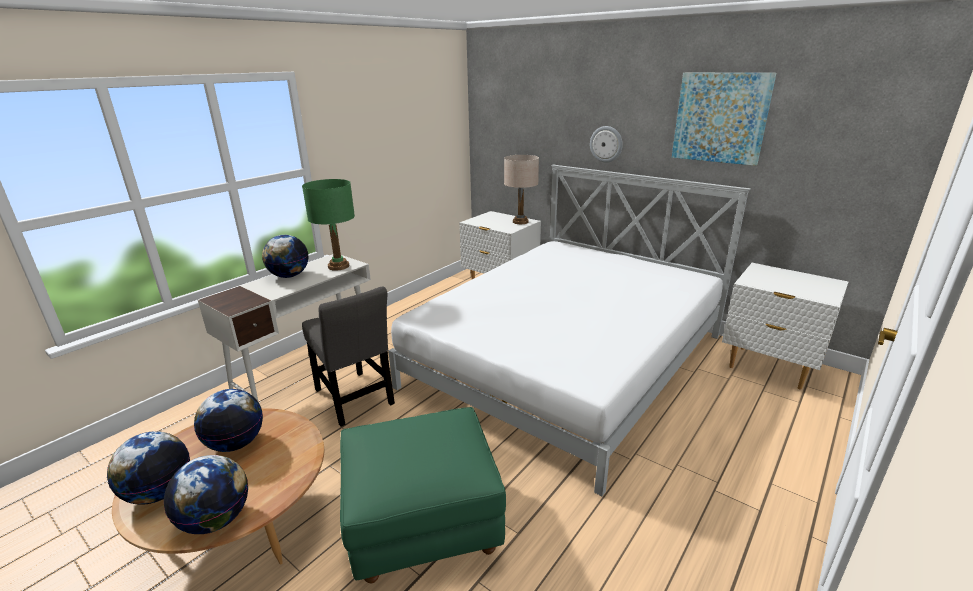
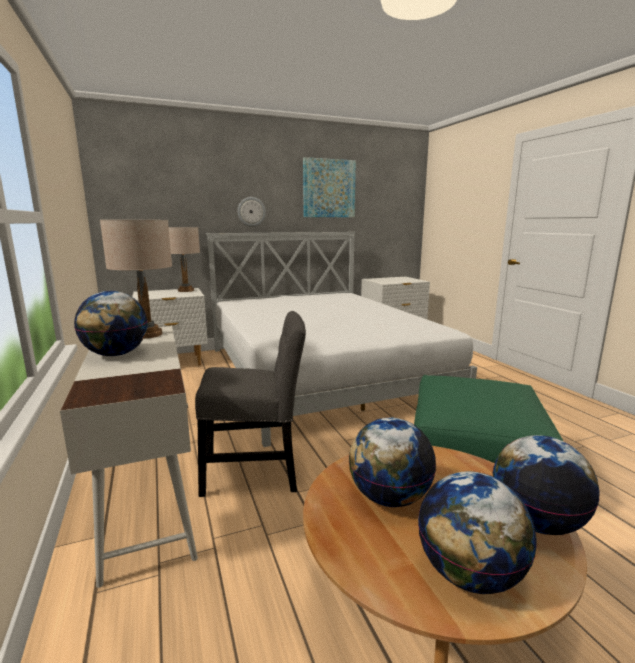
camera: 60 degrees left, 10 degrees down
(338, 266) = (147, 334): green table lamp -> beige table lamp

